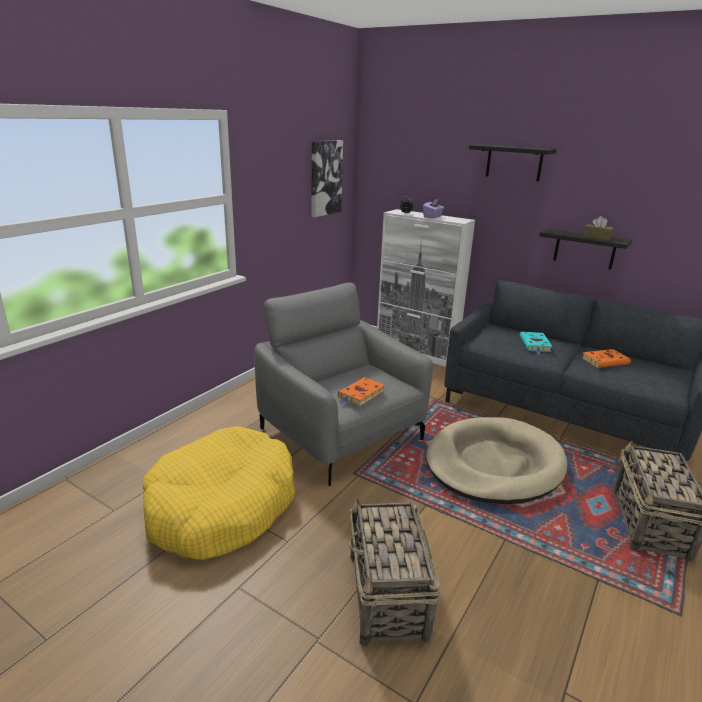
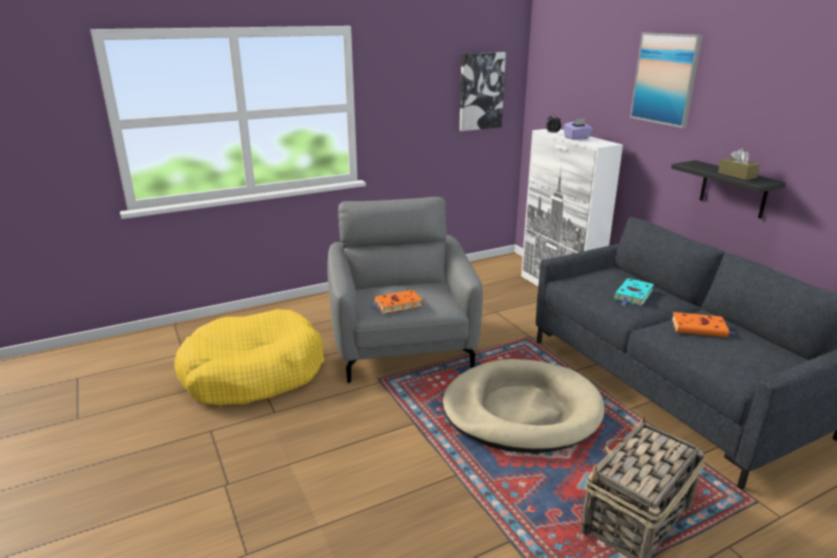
camera: 30 degrees right, 0 degrees up
(387, 597) = (305, 477): basket -> none
(514, 162) = (665, 79): black shelf -> picture

